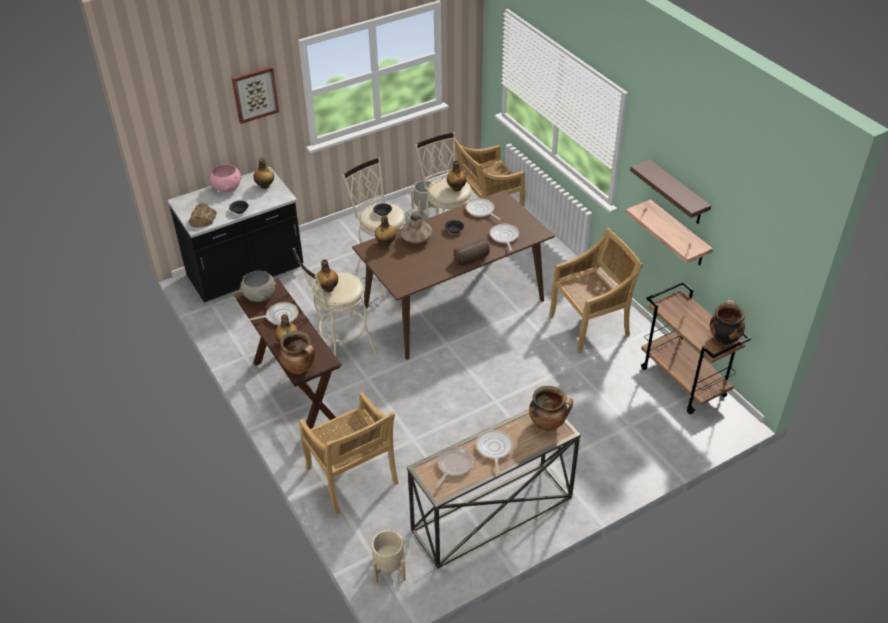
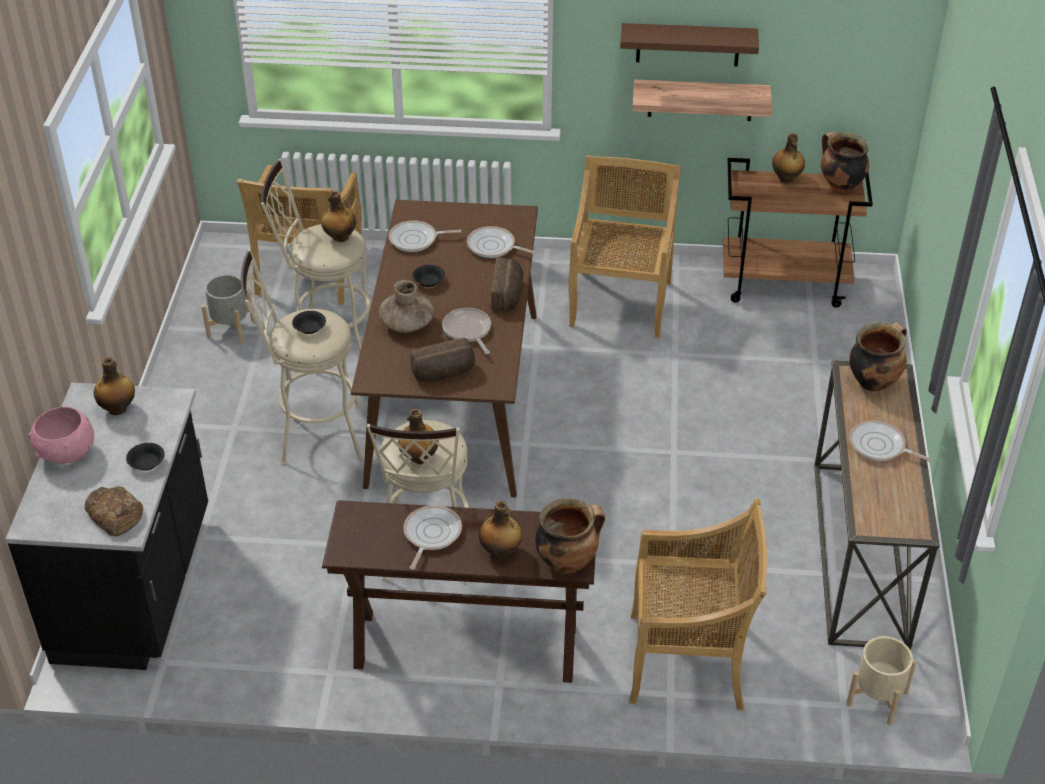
camera: 55 degrees left, 0 degrees up
(255, 94) = (33, 258): picture -> none
(259, 296) = (360, 537): grey bowl -> none
(385, 243) = (383, 356): bottle -> bottle (786, 178)
(392, 267) = (444, 373): none -> bread
(454, 466) = (881, 495): frying pan -> frying pan (468, 331)

